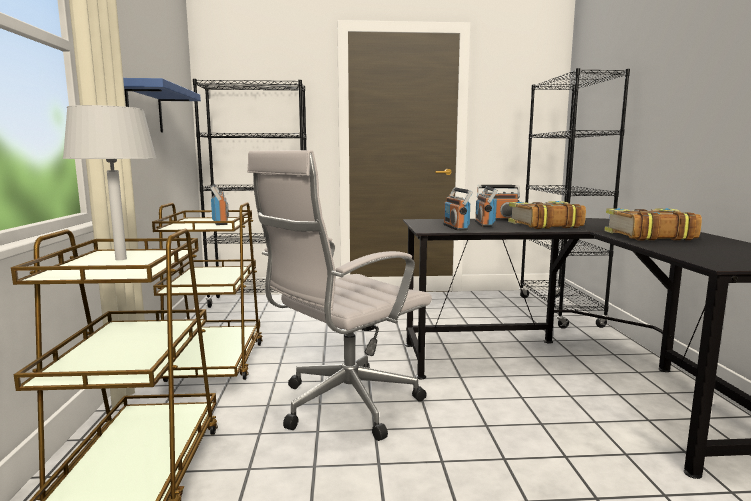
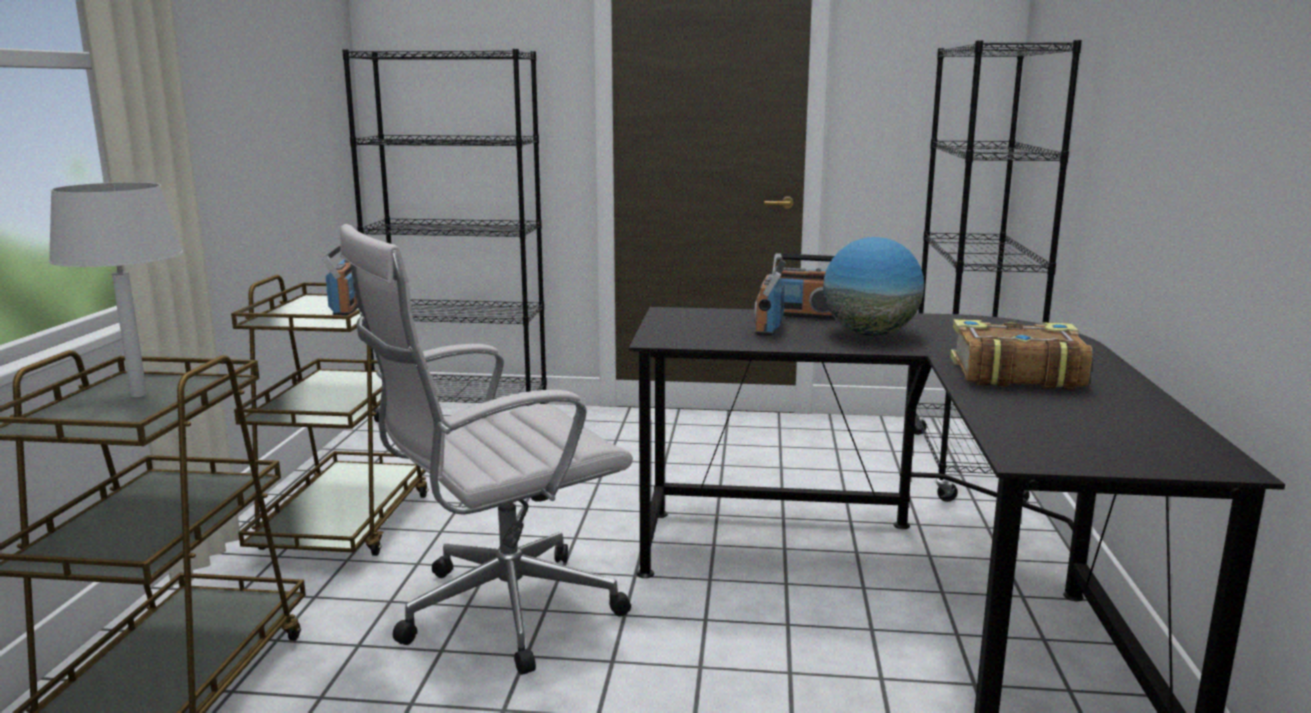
camera: 10 degrees right, 5 degrees up
(144, 108) = (245, 118): blue shelf -> none
(455, 227) = (709, 335): radio -> none
(544, 225) = (869, 334): book -> globe

